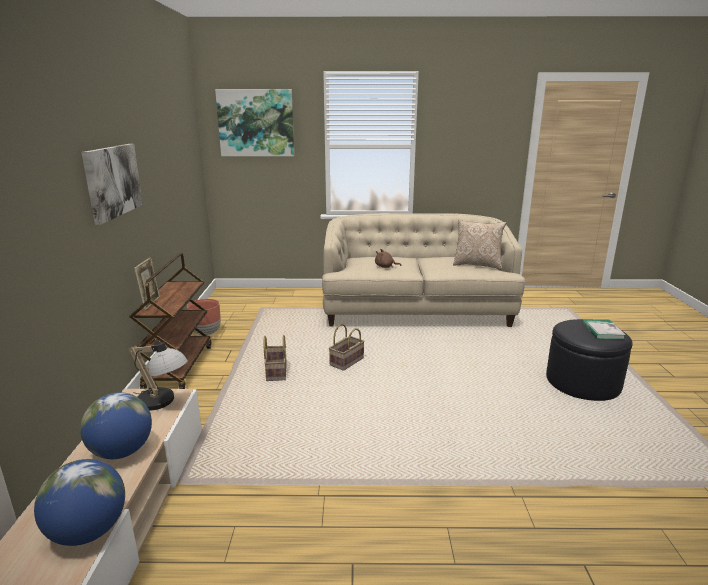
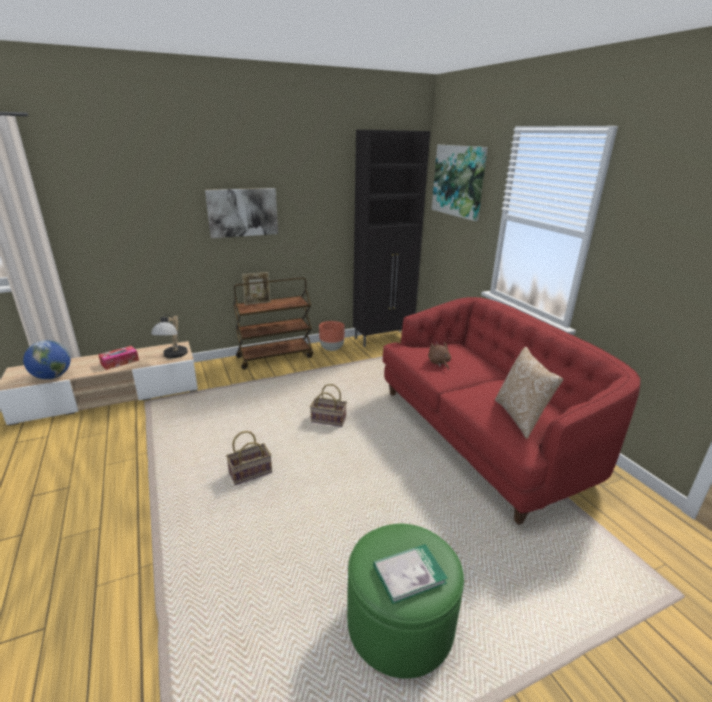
camera: 65 degrees right, 5 degrees up
(122, 451) = (120, 362): globe -> tissue box
(221, 305) = (384, 338): none -> black cabinet
(276, 372) = (290, 393): basket -> basket (251, 472)
(416, 311) = (482, 435): beige sofa -> red sofa
(583, 382) = (400, 622): black ottoman -> green ottoman

